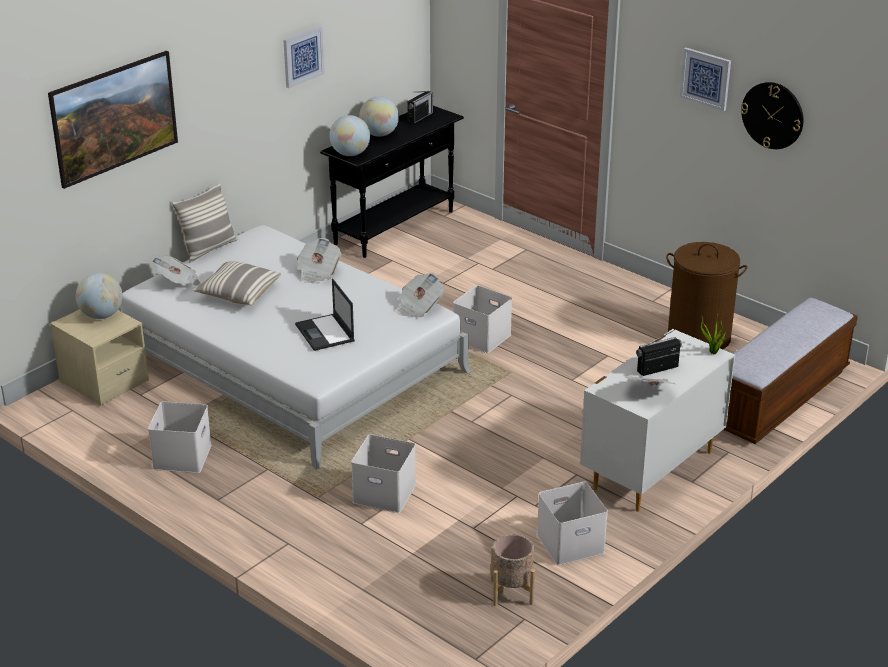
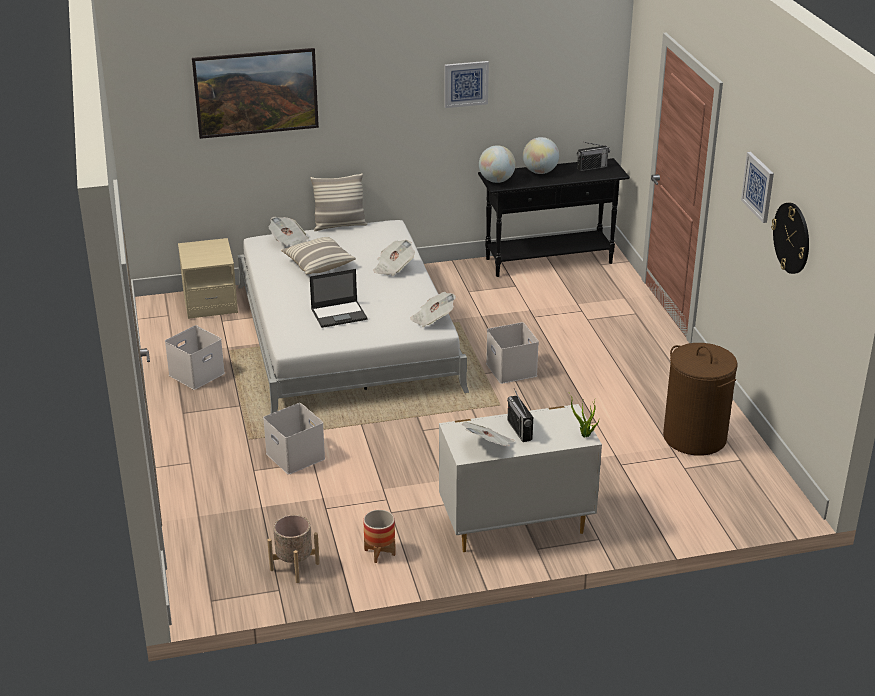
camera: 35 degrees right, 0 degrees up
(101, 315) = (215, 249): globe -> none
(325, 333) = (339, 314): laptop -> laptop turned 120 degrees counterclockwise
(569, 544) = (379, 552): white storage box -> planter
(657, 369) = (519, 430): radio -> radio turned 120 degrees counterclockwise
(779, 398) = (702, 515): bench -> none

